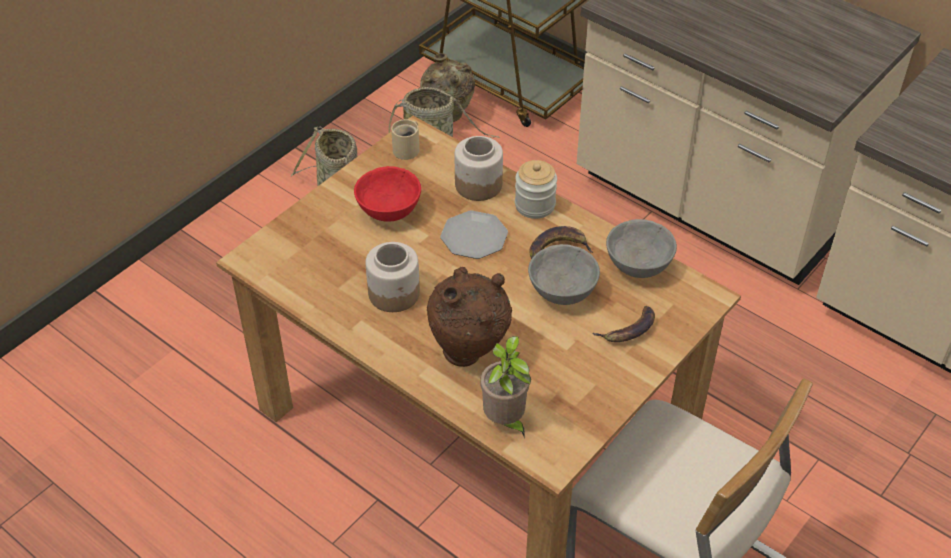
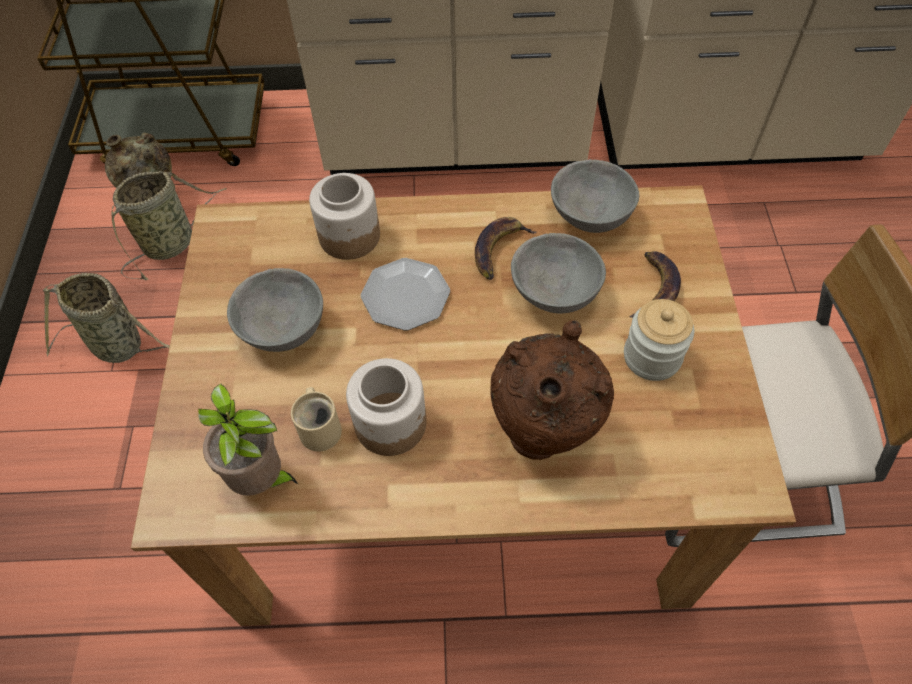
camera: 40 degrees left, 10 degrees up
(388, 211) = (282, 330): red bowl -> grey bowl
(408, 149) = (232, 245): beige mug -> beige mug (321, 428)
(505, 421) = (661, 481): potted plant -> potted plant (262, 480)
(535, 205) = (429, 220): jar -> jar (652, 357)

